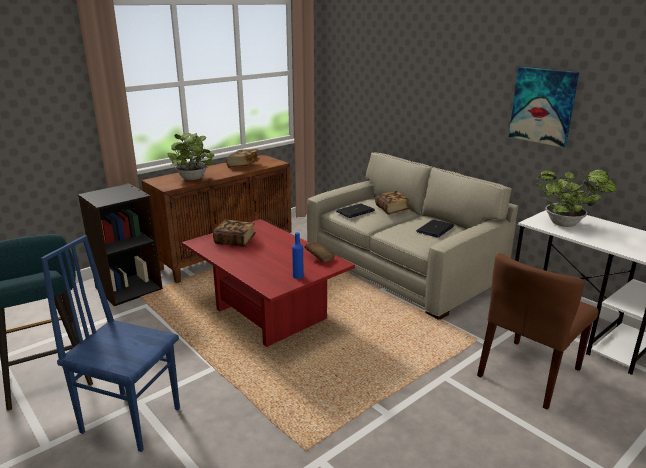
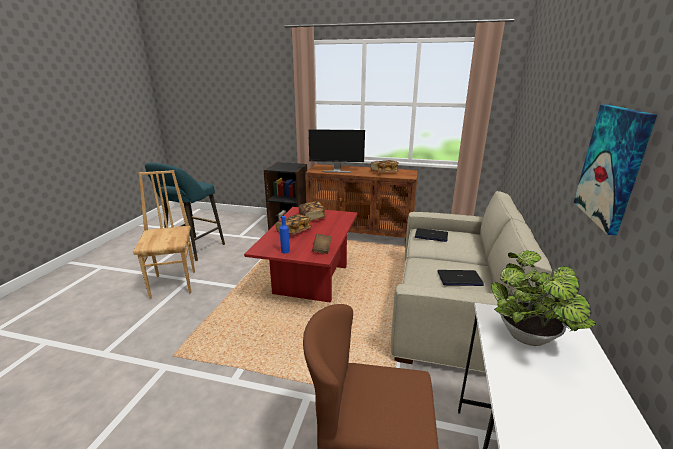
camera: 55 degrees right, 0 degrees up
(131, 419) = (174, 283): blue chair -> brown chair
(193, 179) = (336, 170): potted plant -> monitor
(391, 209) = (464, 247): book -> book (294, 231)

